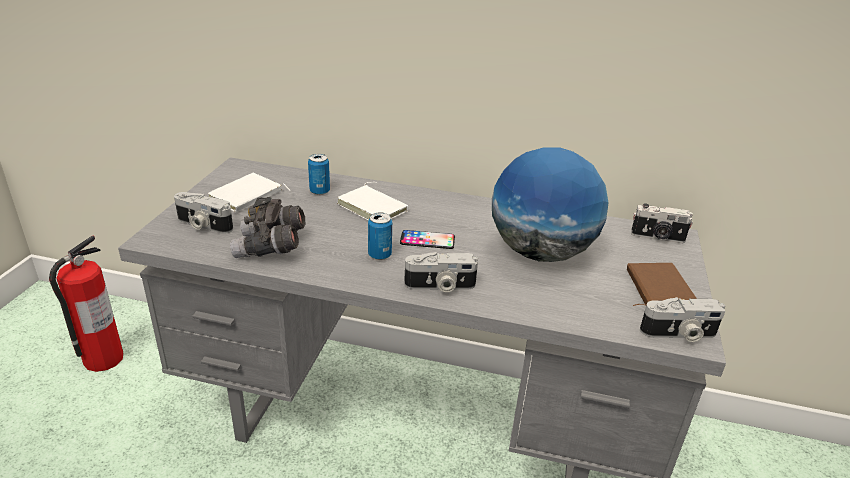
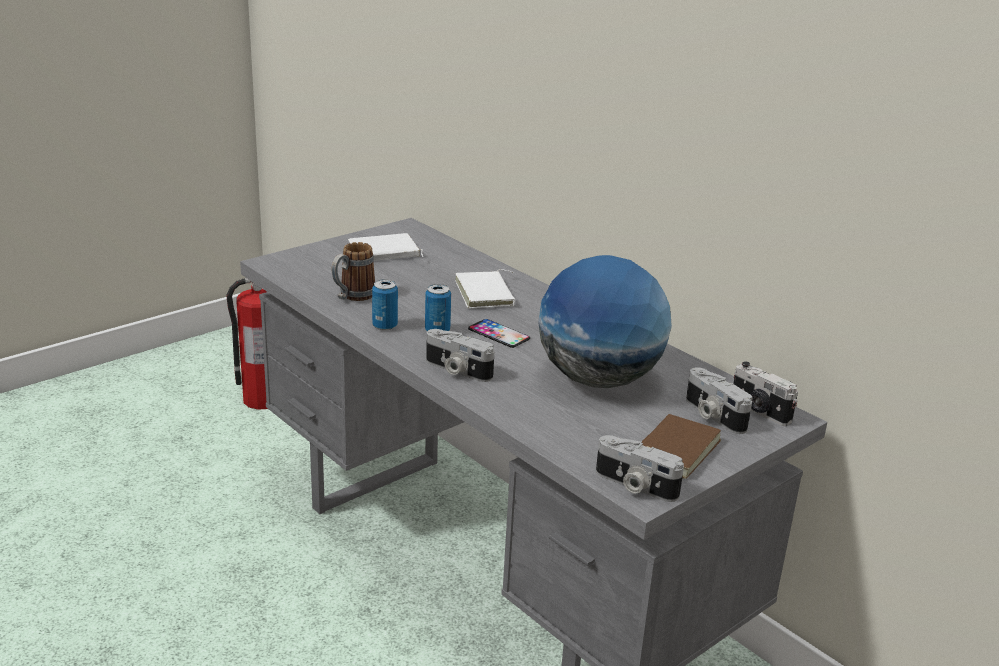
camera: 35 degrees right, 5 degrees down
(203, 225) = (320, 264): camera -> camera (712, 415)
(270, 248) = (352, 296): grey binoculars -> mug
(319, 191) = (454, 267): can -> can (385, 326)

